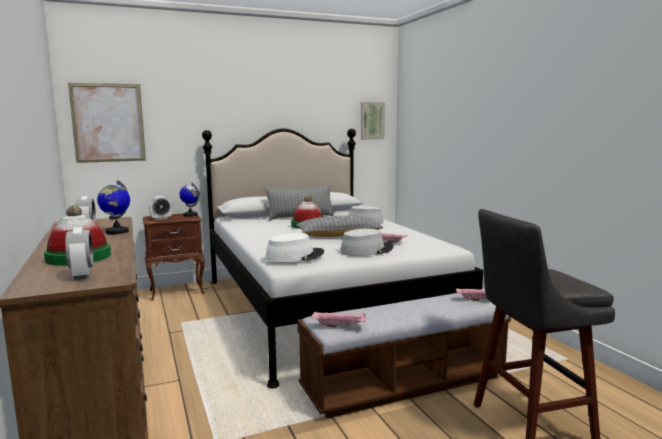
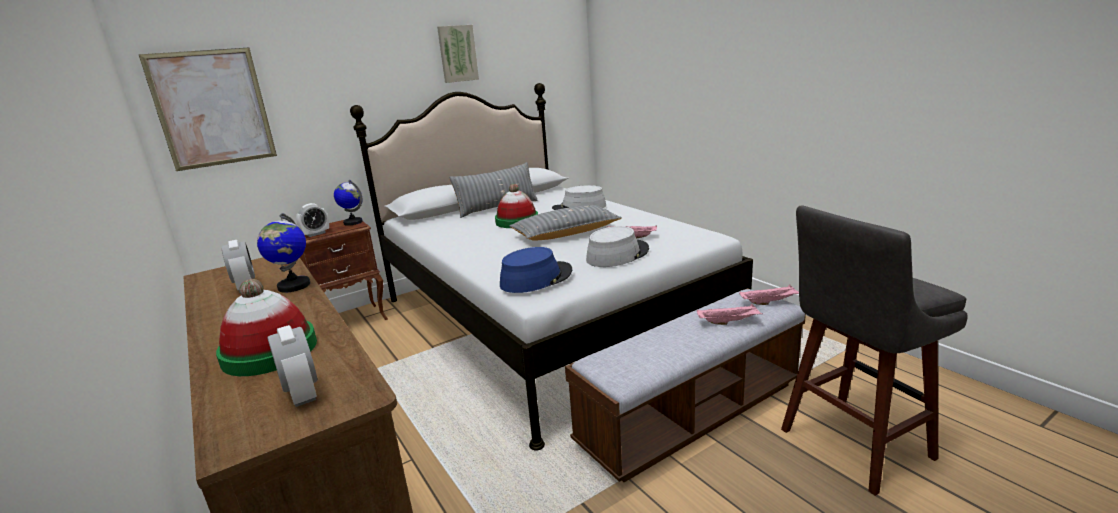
camera: 10 degrees left, 10 degrees up
(294, 256) = (536, 278): white hat -> blue hat
(340, 326) = (630, 372): pink tray -> pink tray (729, 322)
(371, 120) = (560, 70): picture -> picture (457, 53)

